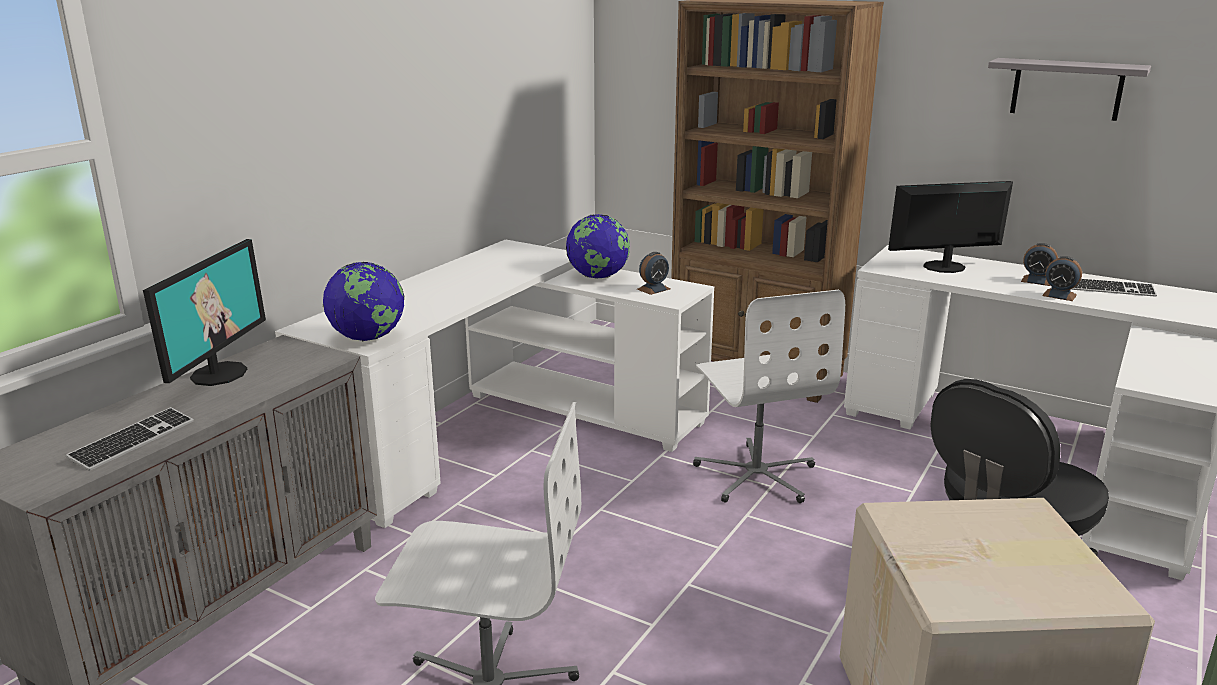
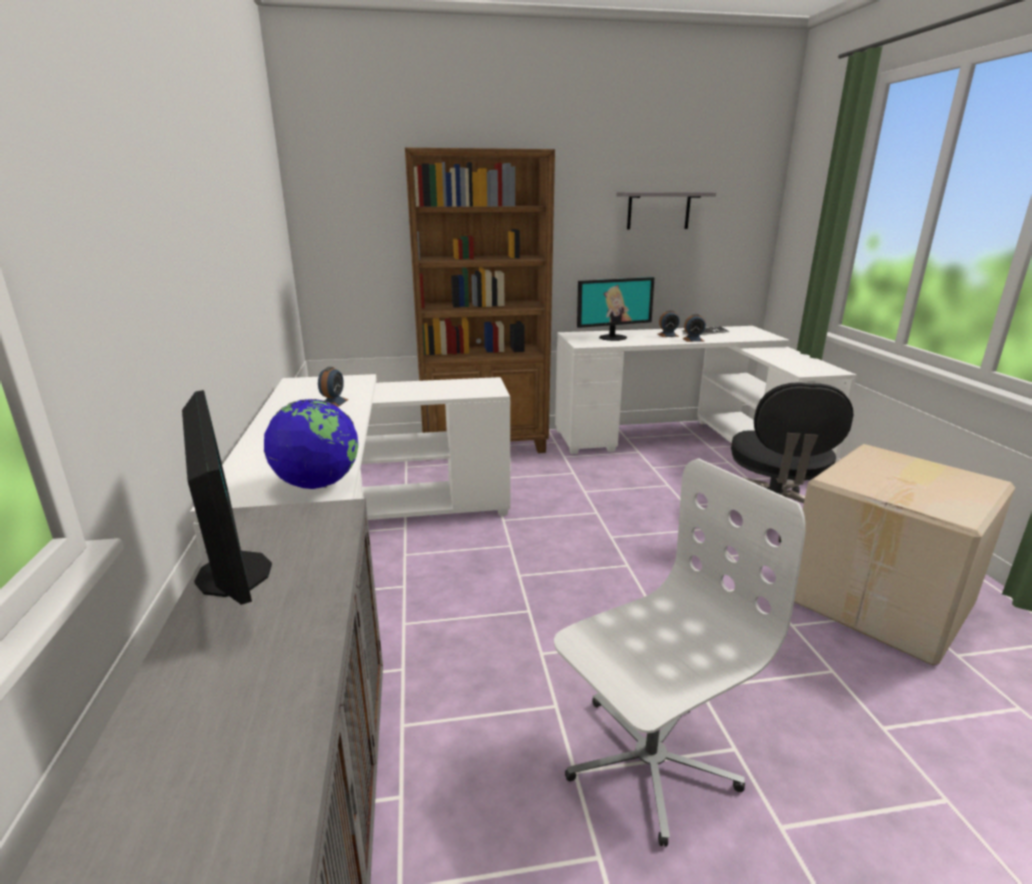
camera: 40 degrees left, 0 degrees up
(133, 441) = (276, 703): keyboard -> none
(598, 277) = (407, 389): globe -> none
(653, 289) = (465, 387): alarm clock -> alarm clock (333, 403)
(756, 475) = (579, 509): white office chair -> none
(944, 267) = (612, 337): monitor -> monitor turned 150 degrees counterclockwise

